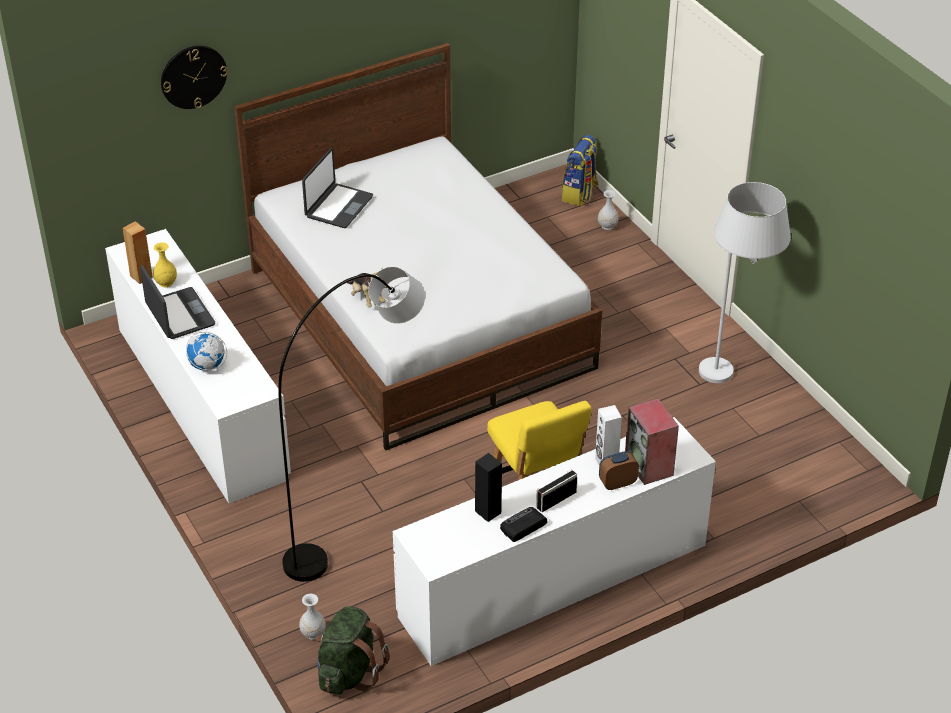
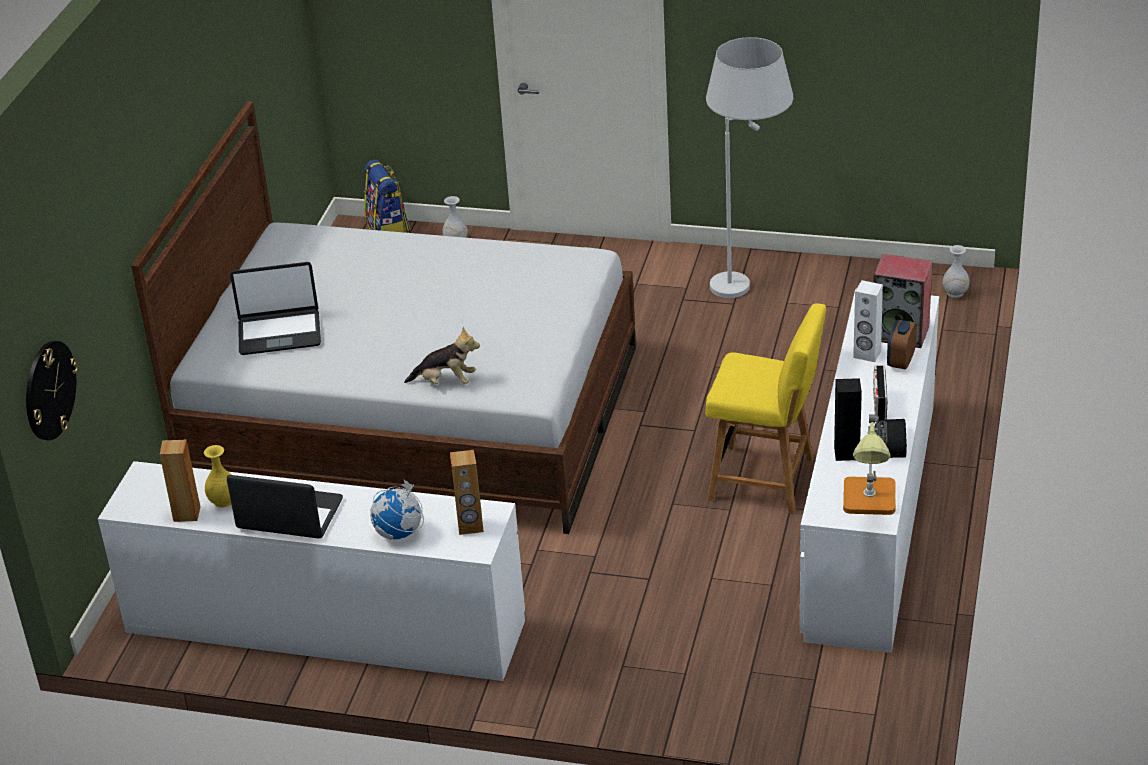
camera: 45 degrees left, 5 degrees down
(193, 76) = (94, 242): wall clock -> wall clock (49, 390)
(242, 390) = (470, 526): none -> brown speaker
(312, 633) = (758, 712): white vase -> white vase (955, 293)
(338, 206) = (279, 333): laptop -> laptop turned 105 degrees clockwise
(349, 672) = (839, 713): green backpack -> none
(360, 515) = (636, 596): grey floor lamp -> none
(447, 551) = (869, 503): none -> table lamp

